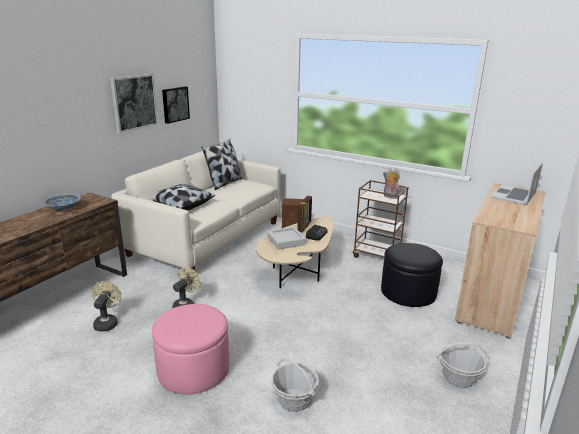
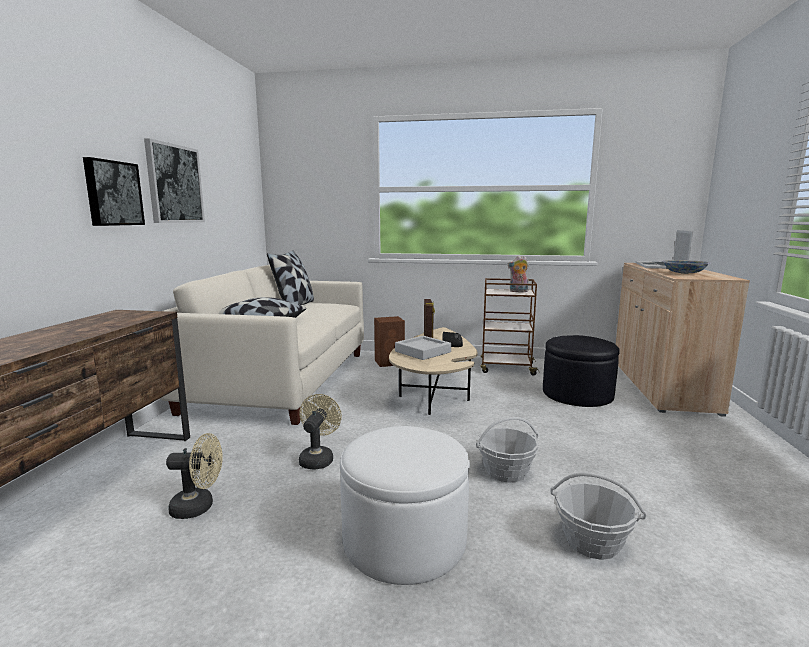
camera: 20 degrees left, 10 degrees down
(63, 208) = (86, 324): bowl -> bowl (684, 273)
(107, 322) = (199, 507): beige fan -> beige fan turned 105 degrees clockwise
(175, 104) = (221, 201): picture -> picture (112, 193)
(193, 369) = (404, 539): pink ottoman -> white ottoman
(458, 377) = (734, 464): basket -> basket (506, 471)

